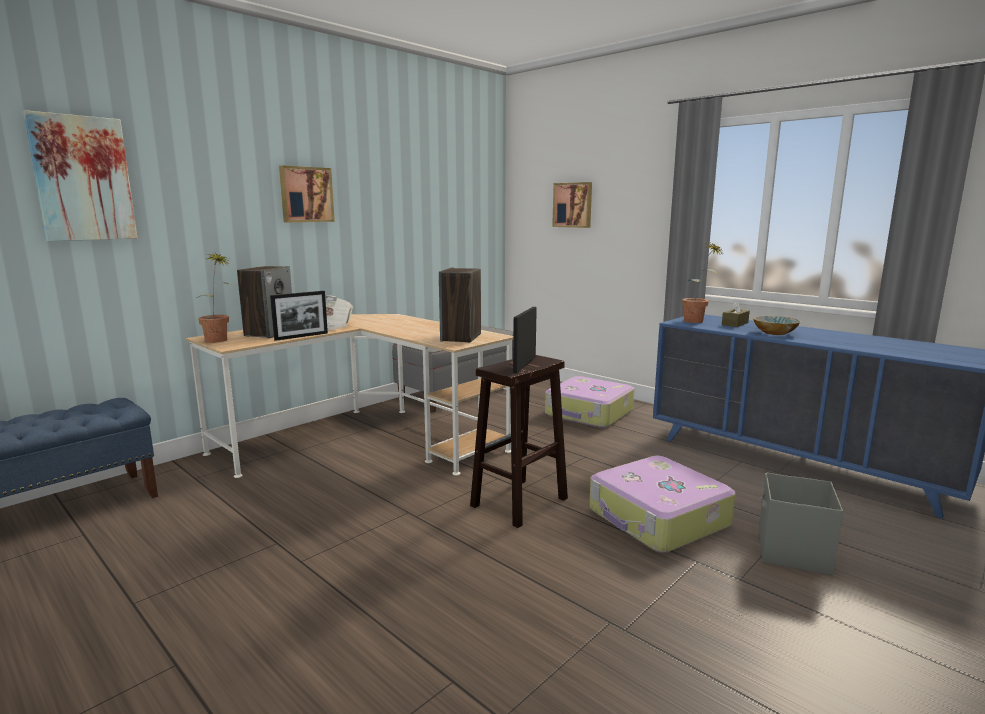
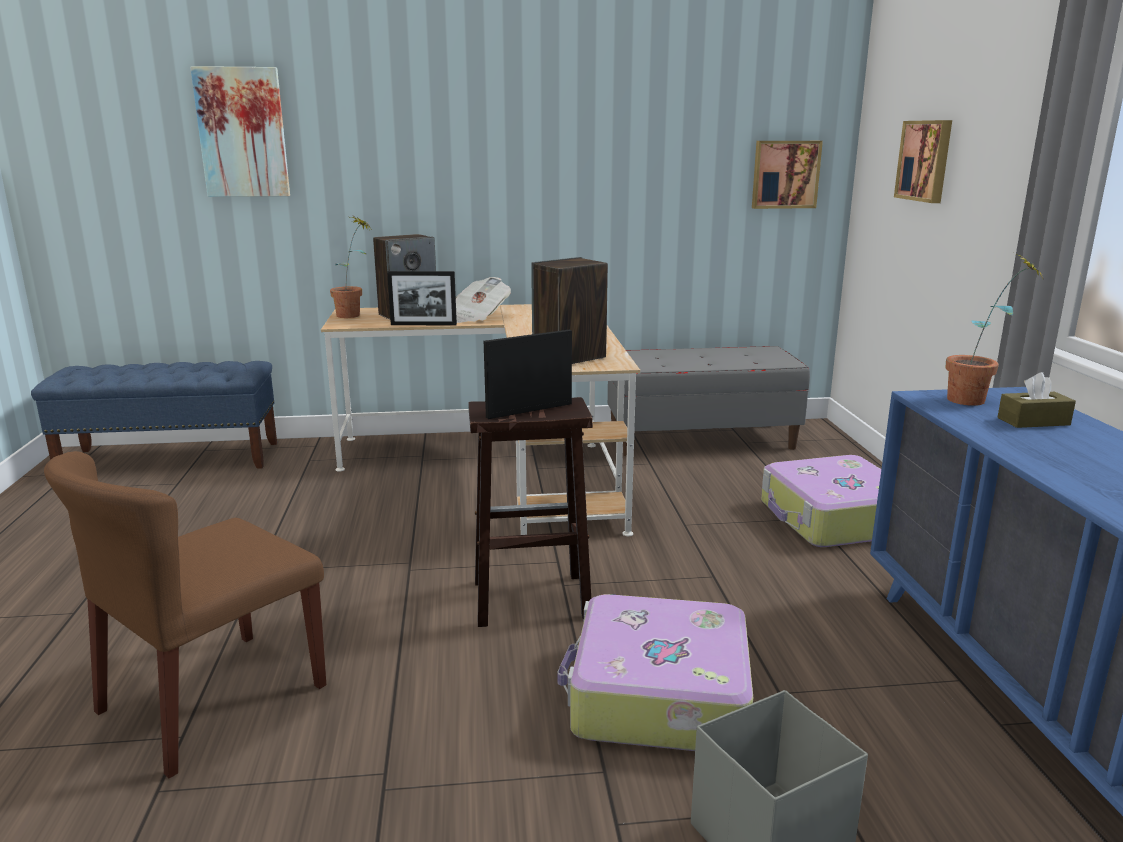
camera: 40 degrees right, 5 degrees up
(306, 194) = (493, 144): picture -> picture (785, 174)
(429, 650) = (212, 700): none -> brown chair
(775, 333) = (1058, 456): bowl -> none

